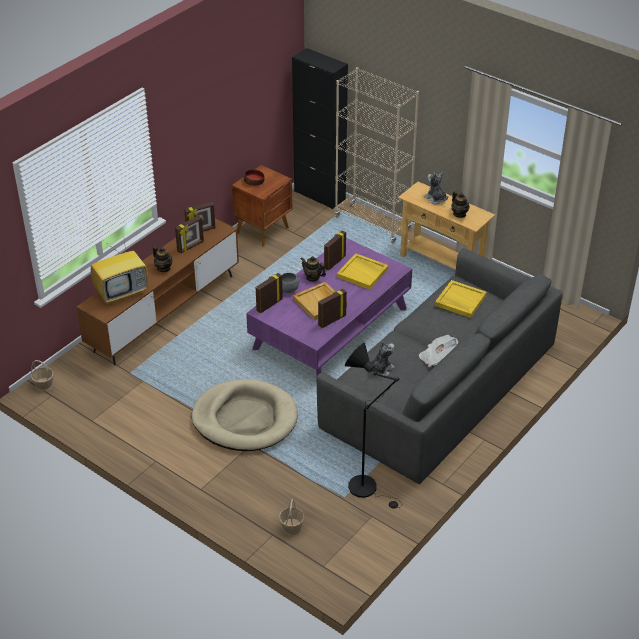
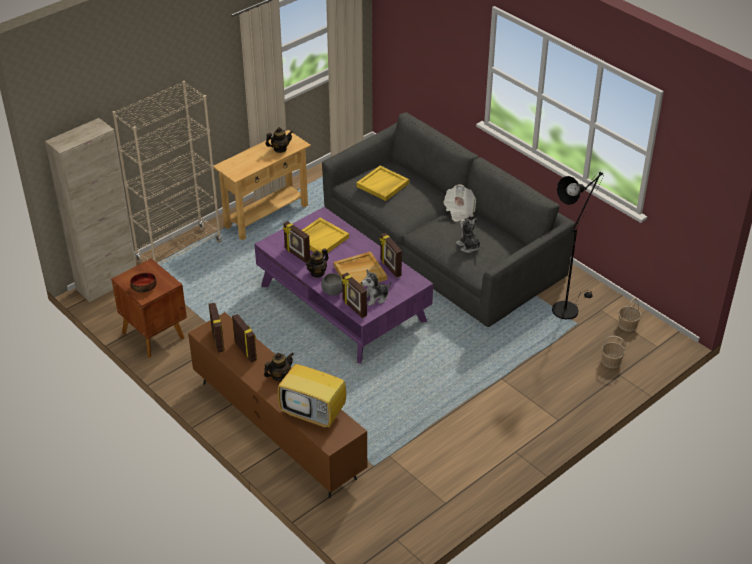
camera: 80 degrees left, 0 degrees up
(44, 385) = (376, 546): basket -> basket (627, 325)
(122, 292) = (314, 413): television -> television turned 135 degrees clockwise
(245, 419) = (464, 379): beige dog bed -> none
(319, 195) = (107, 283): black cabinet -> beige cabinet
(435, 199) = (249, 159): plush toy -> plush toy (375, 297)

